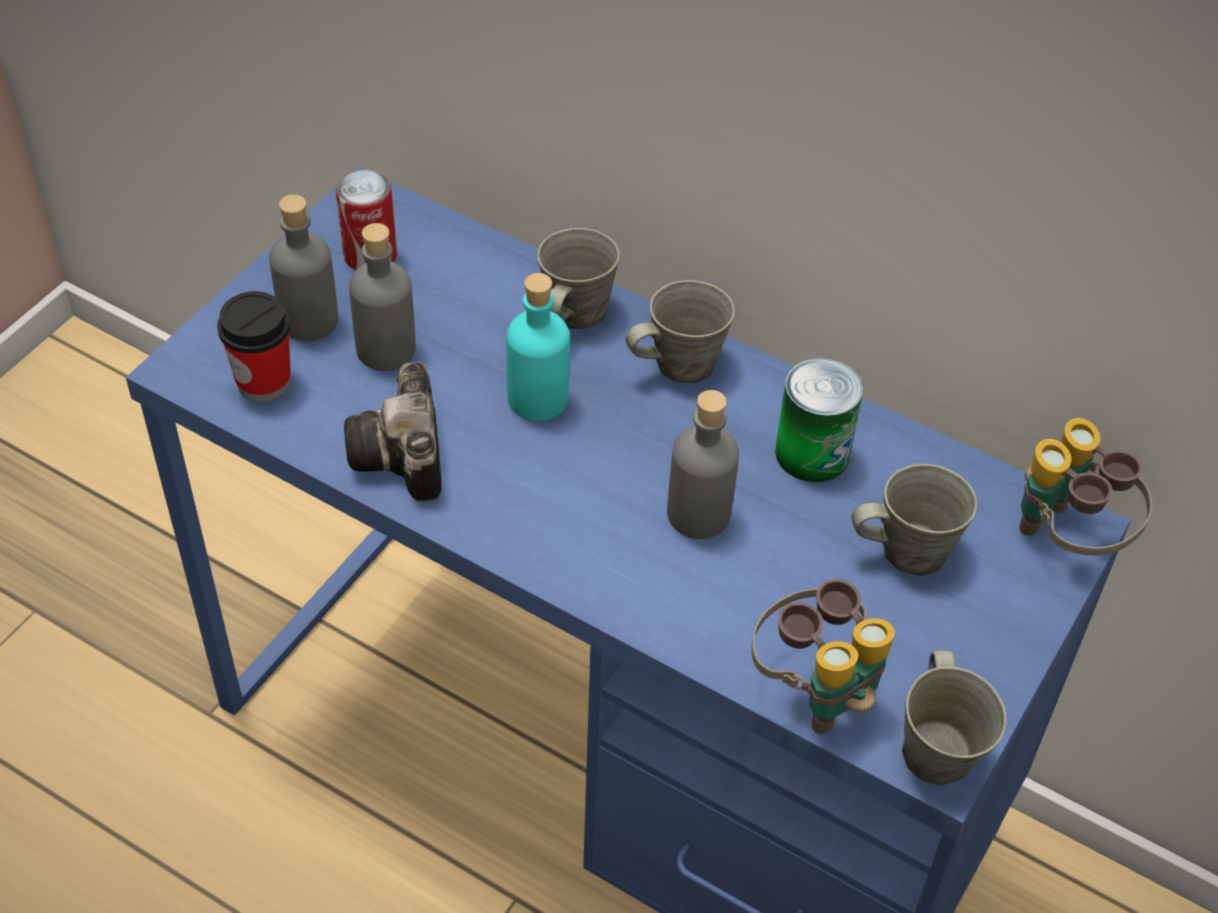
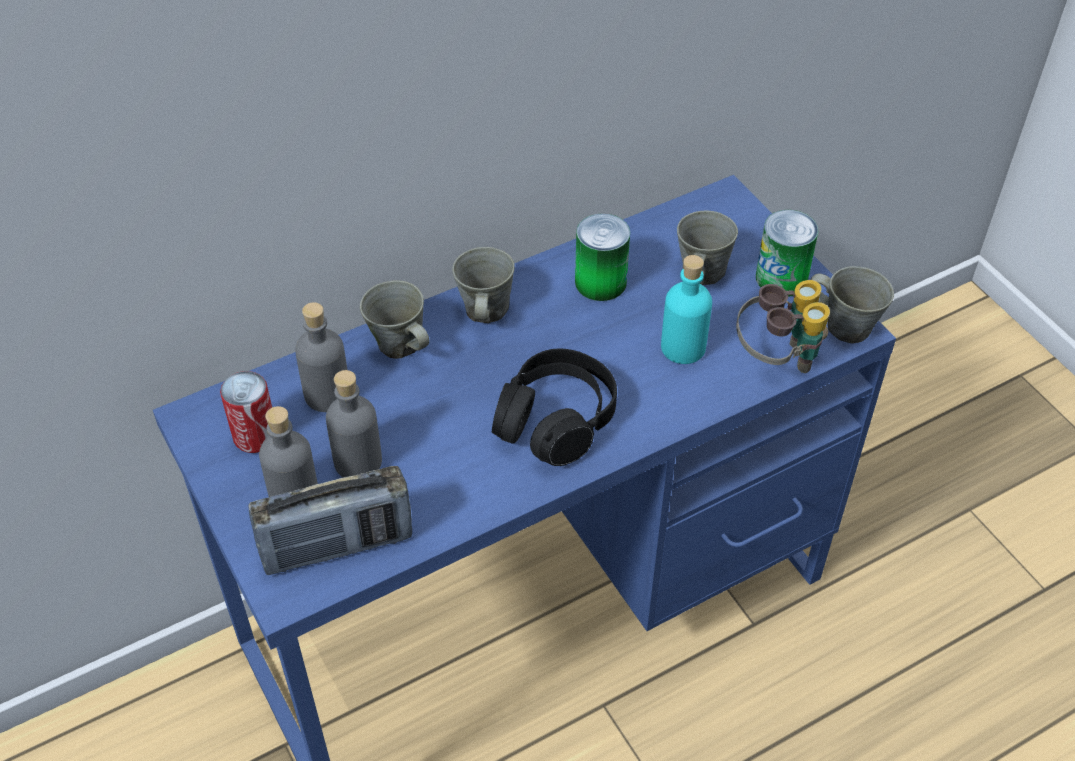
camera: 60 degrees left, 0 degrees up
(264, 382) = (337, 546): cup -> radio
(403, 458) = (468, 489): camera -> none
(538, 399) = (464, 395): turquoise bottle -> turquoise bottle (683, 347)
(556, 496) = (555, 420): none -> black headphones
(699, 514) = (615, 355): grey bottle -> grey bottle (327, 394)
(971, 643) = (781, 278): none -> can
(1067, 538) = (731, 205): binoculars -> none

